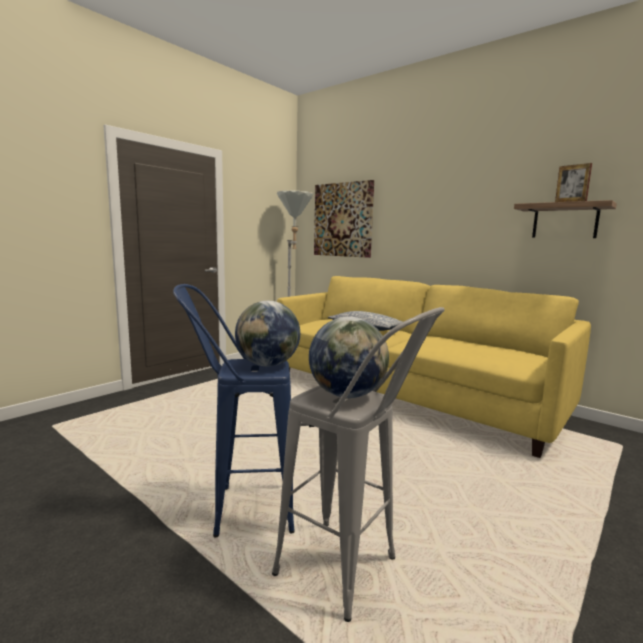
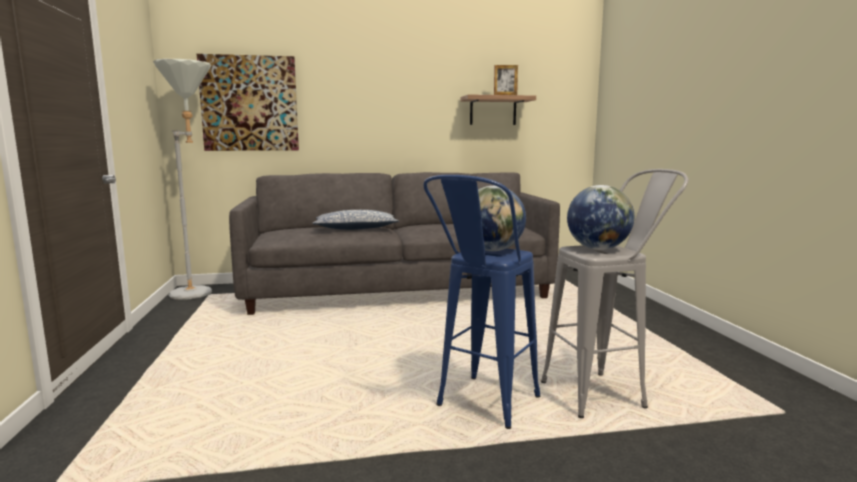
camera: 50 degrees left, 0 degrees up
(409, 394) = (398, 290): yellow sofa -> grey sofa

